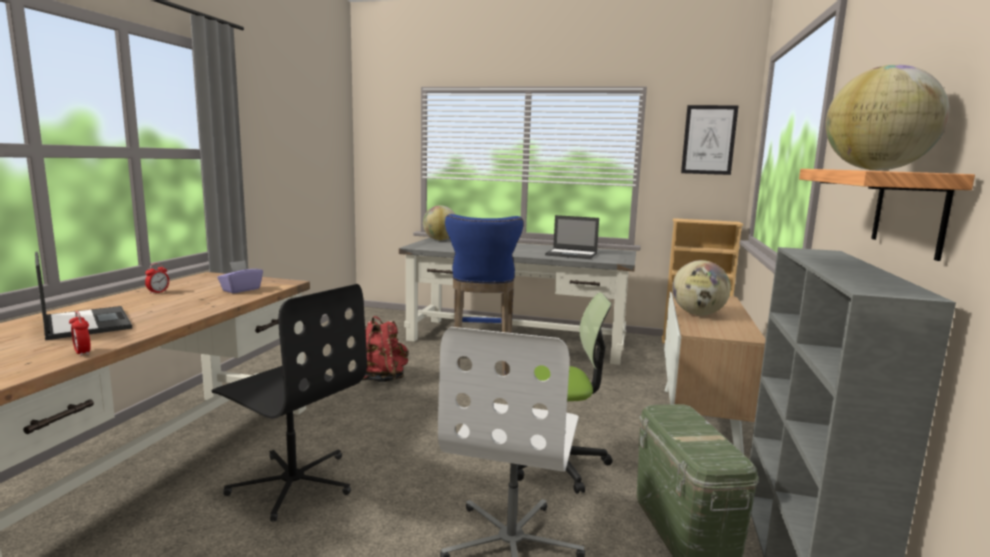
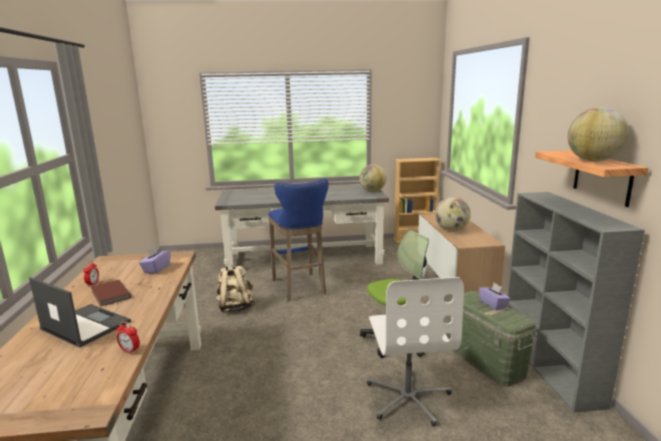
camera: 20 degrees left, 5 degrees up
(156, 303) = (109, 295): none -> brown book
(293, 483) = (243, 399): black office chair -> none
(382, 378) = (235, 307): red backpack -> beige backpack
(440, 240) = (234, 192): globe -> globe (372, 191)
(572, 254) = (341, 194): laptop -> none
(701, 428) = (493, 304): none -> purple tissue box
(709, 140) = (413, 104): picture -> none

